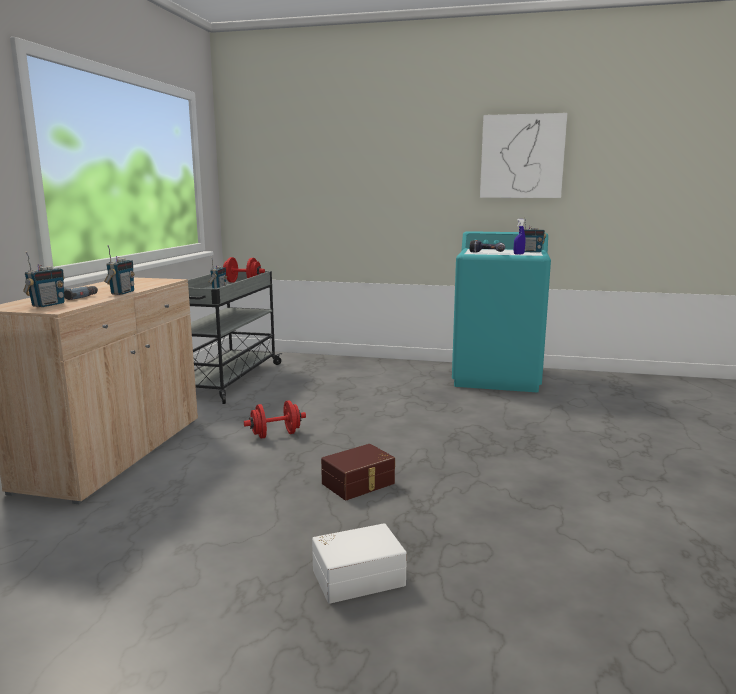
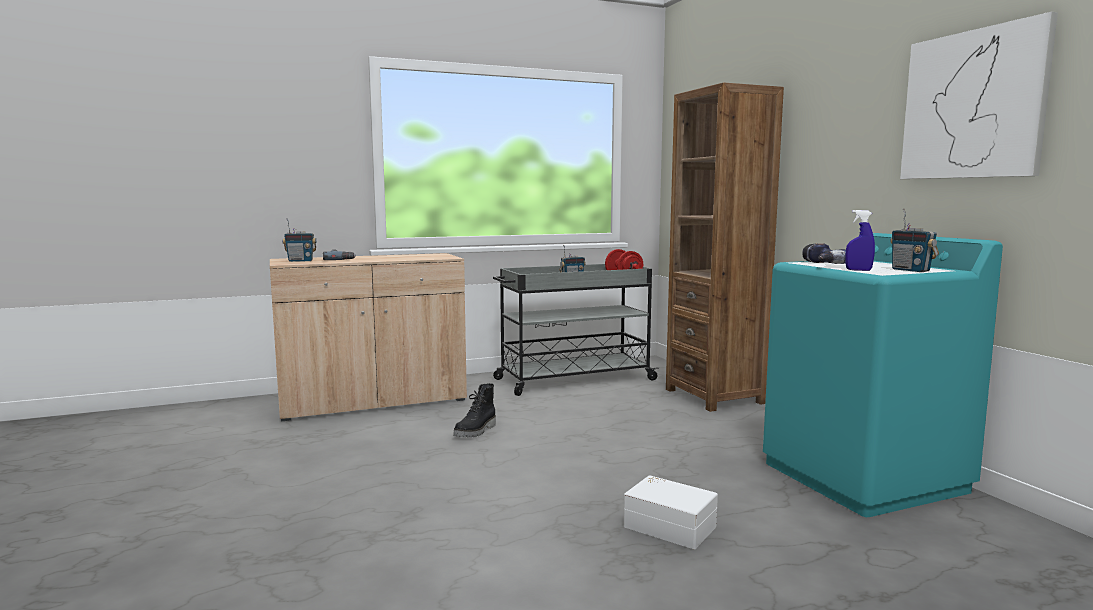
camera: 55 degrees right, 5 degrees down
(122, 293) = (370, 260): radio -> none
(275, 435) = (476, 431): red dumbbell -> black boot
(339, 362) = (714, 396): none -> brown bookcase
(357, 576) = (218, 544): white storage box -> white storage box (670, 526)
(359, 484) = (406, 493): brown storage box -> none

